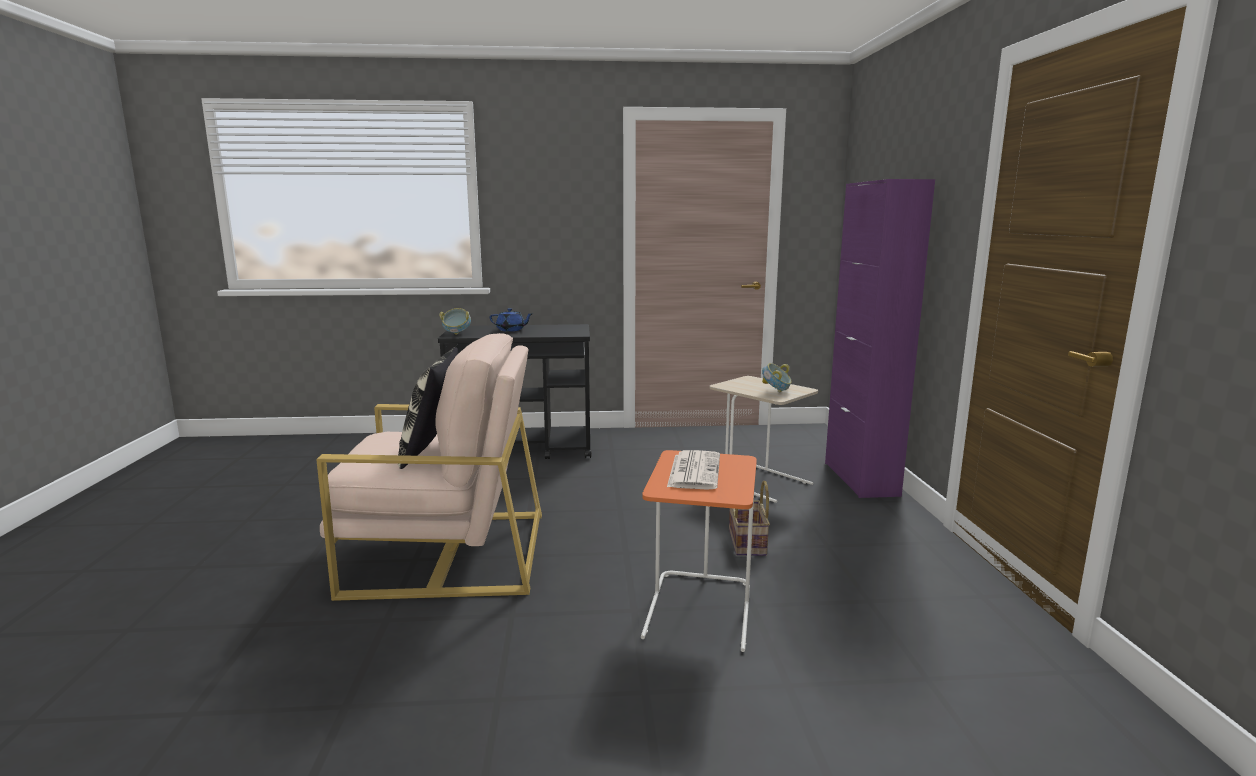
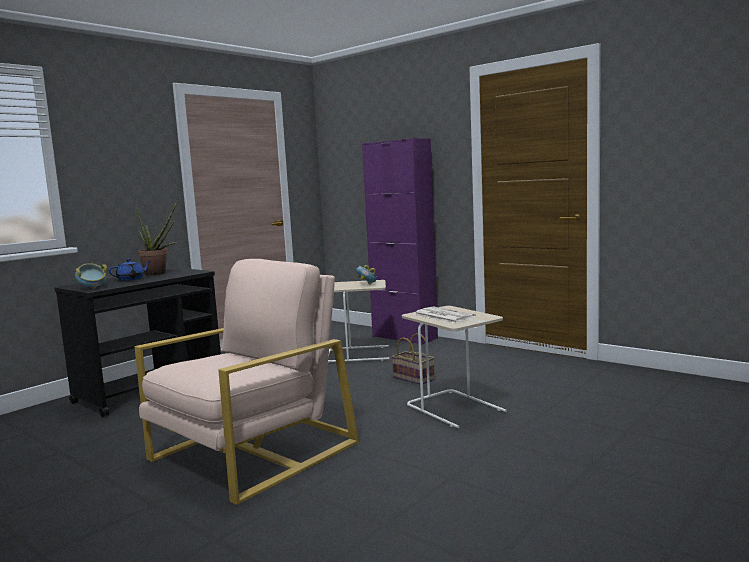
camera: 45 degrees left, 5 degrees down
(432, 450) = (244, 360): pillow -> none
(548, 328) = (159, 273): none -> potted plant
(700, 610) = (455, 408): orange side table -> beige side table

